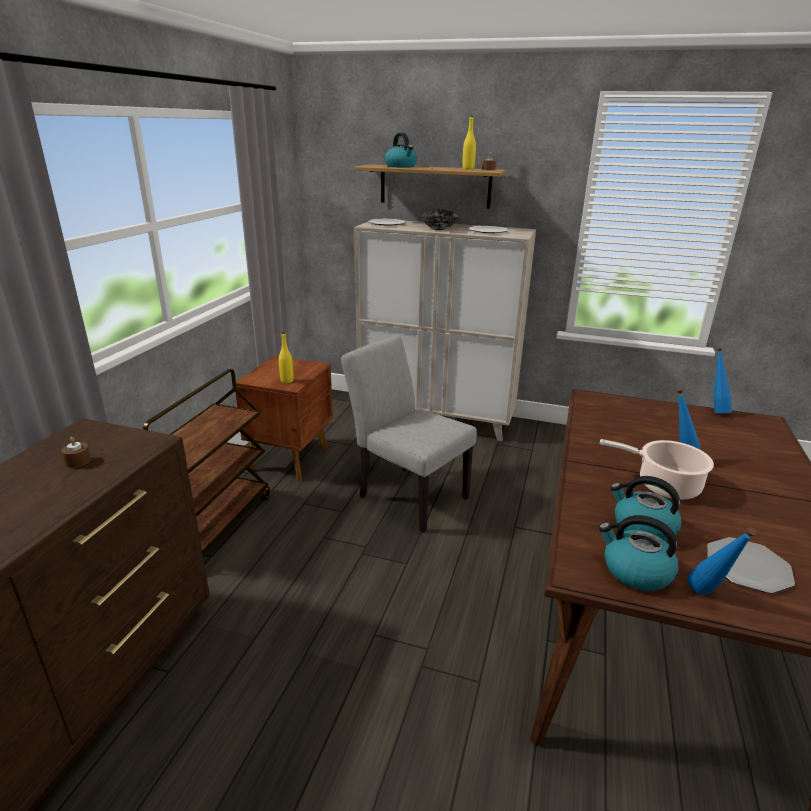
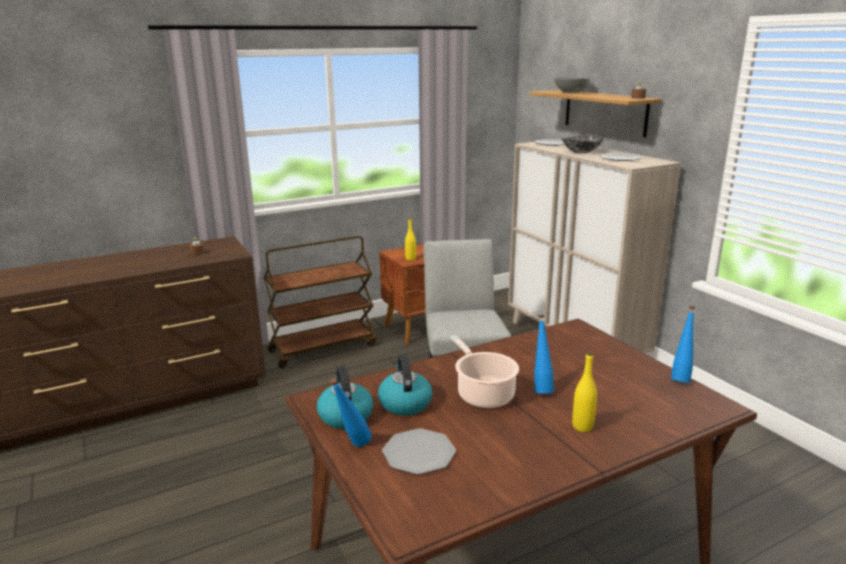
camera: 45 degrees right, 5 degrees down
(401, 166) = (571, 92): kettle -> grey bowl
(468, 169) = (620, 96): yellow bottle -> yellow bottle (582, 426)

